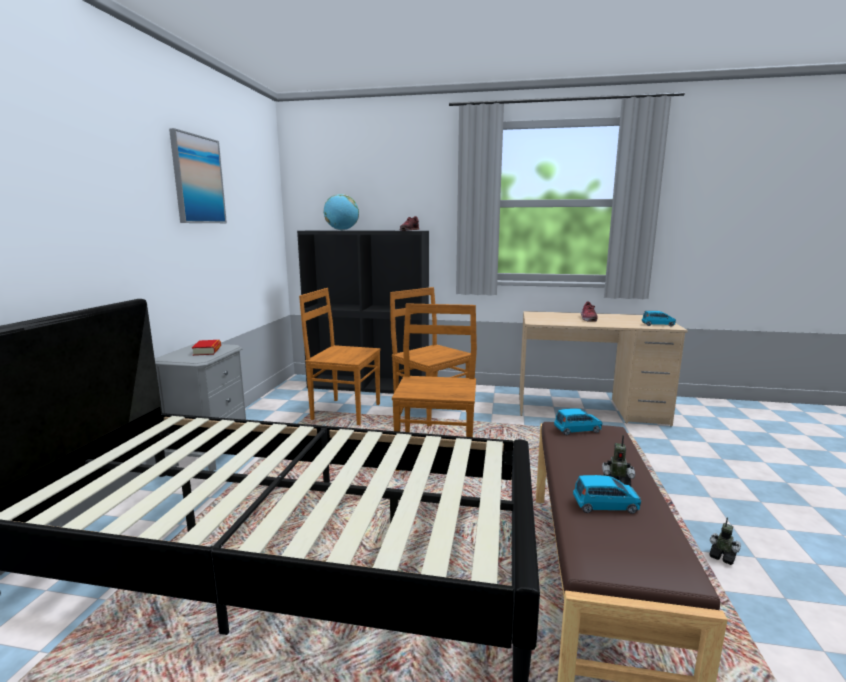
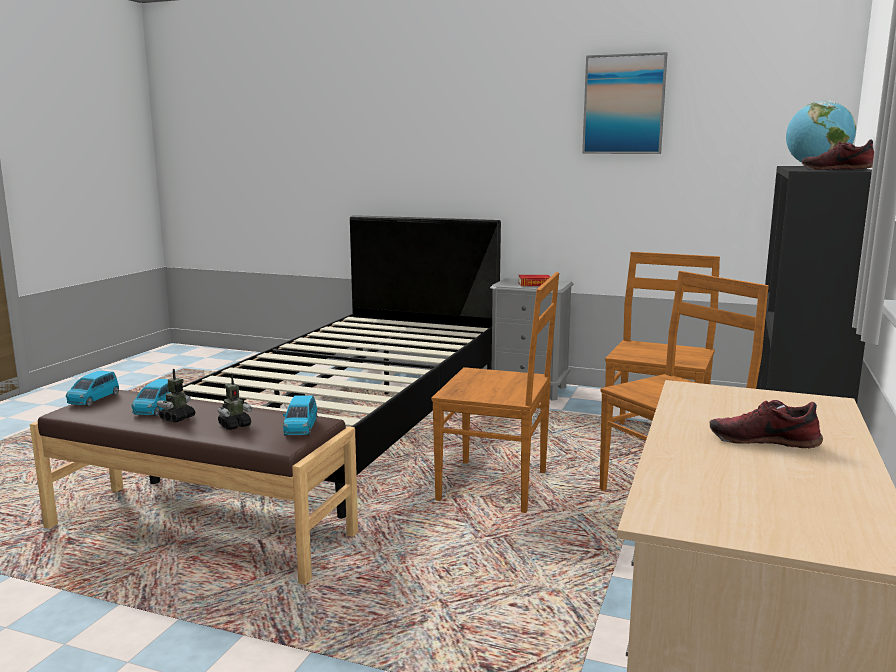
camera: 100 degrees right, 0 degrees up
(658, 325) = (693, 507): blue toy car -> blue toy car (93, 399)
(722, 557) = (154, 631): toy robot -> toy robot (235, 426)

